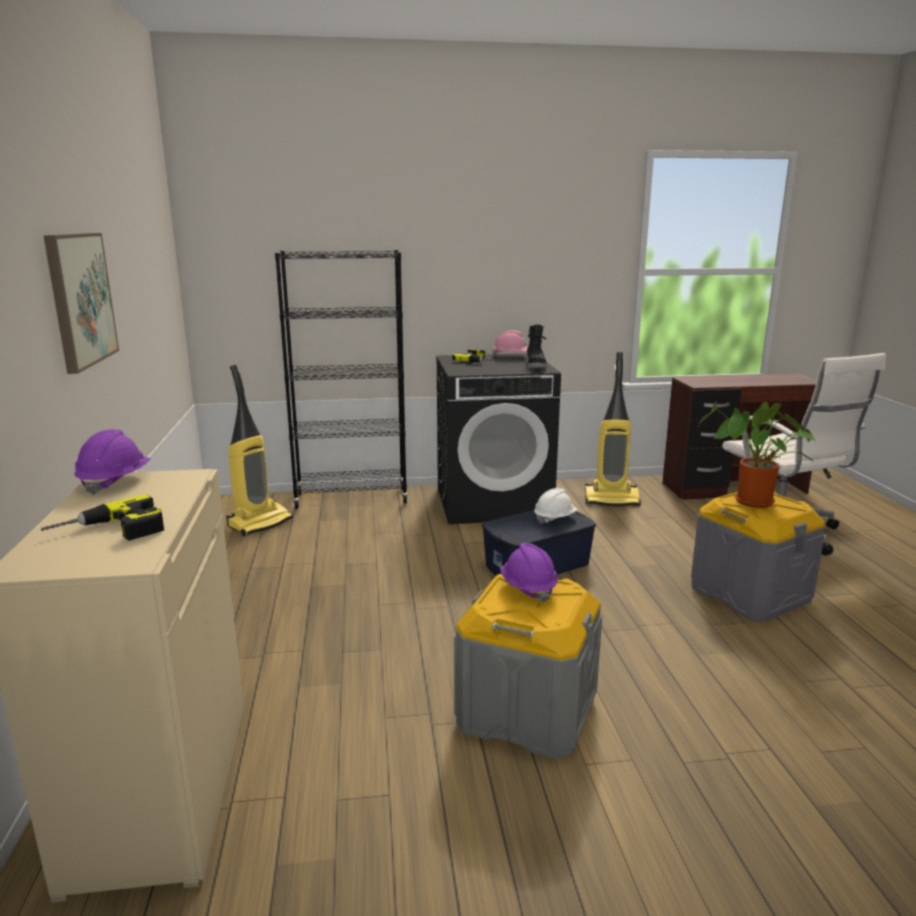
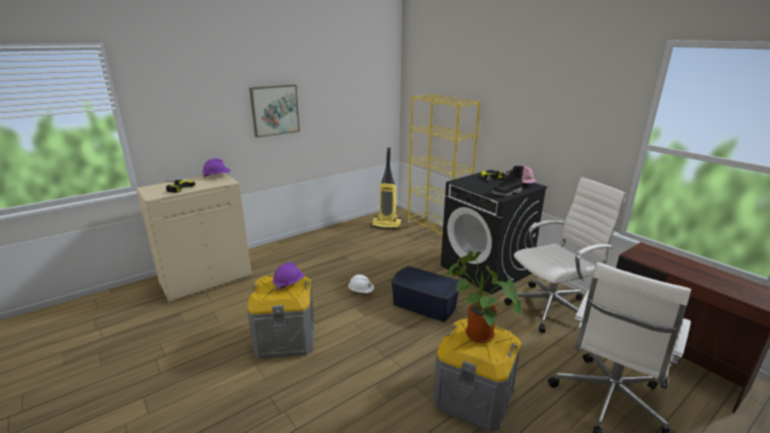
camera: 60 degrees right, 5 degrees up
(352, 498) = (436, 233): black bookcase -> yellow bookcase
(554, 519) = (437, 284): white hard hat -> white hard hat (361, 291)
(612, 499) = (552, 308): vacuum cleaner -> white office chair

